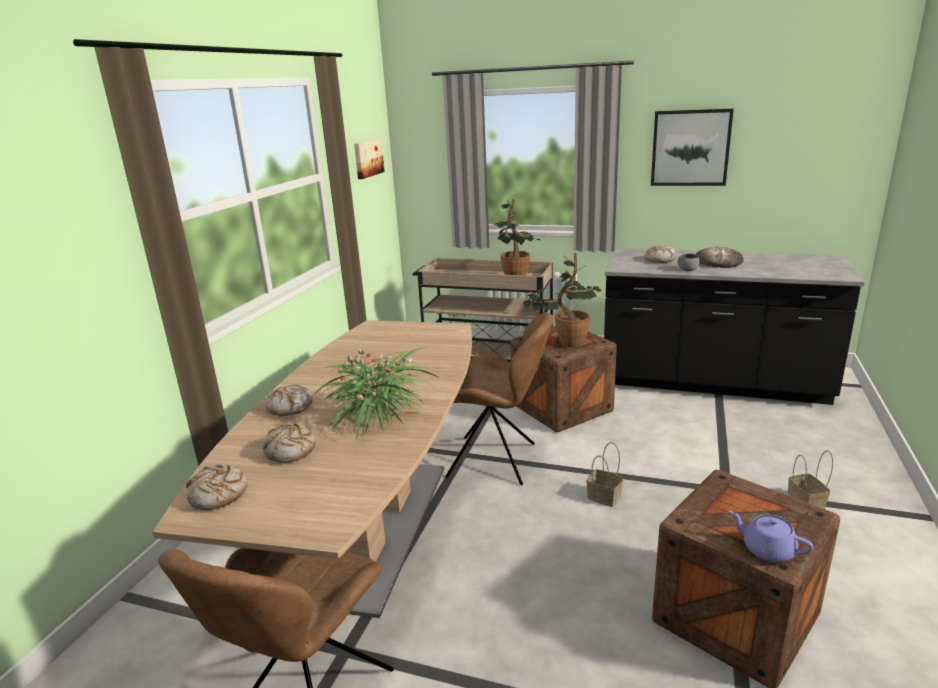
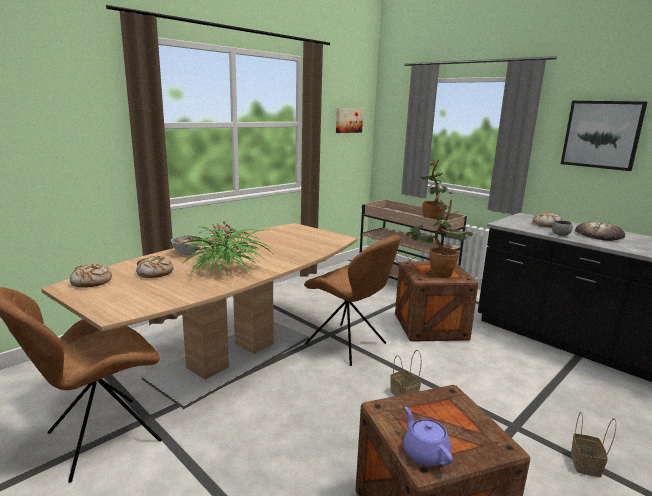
camera: 25 degrees right, 5 degrees down
(290, 406) = (187, 253): bread -> bowl

